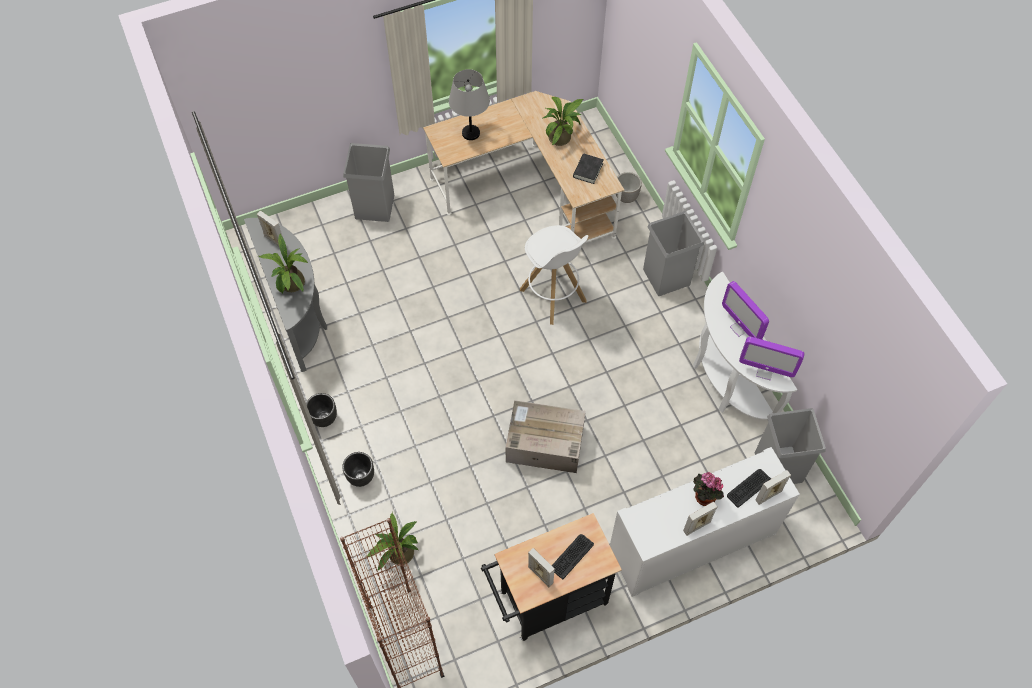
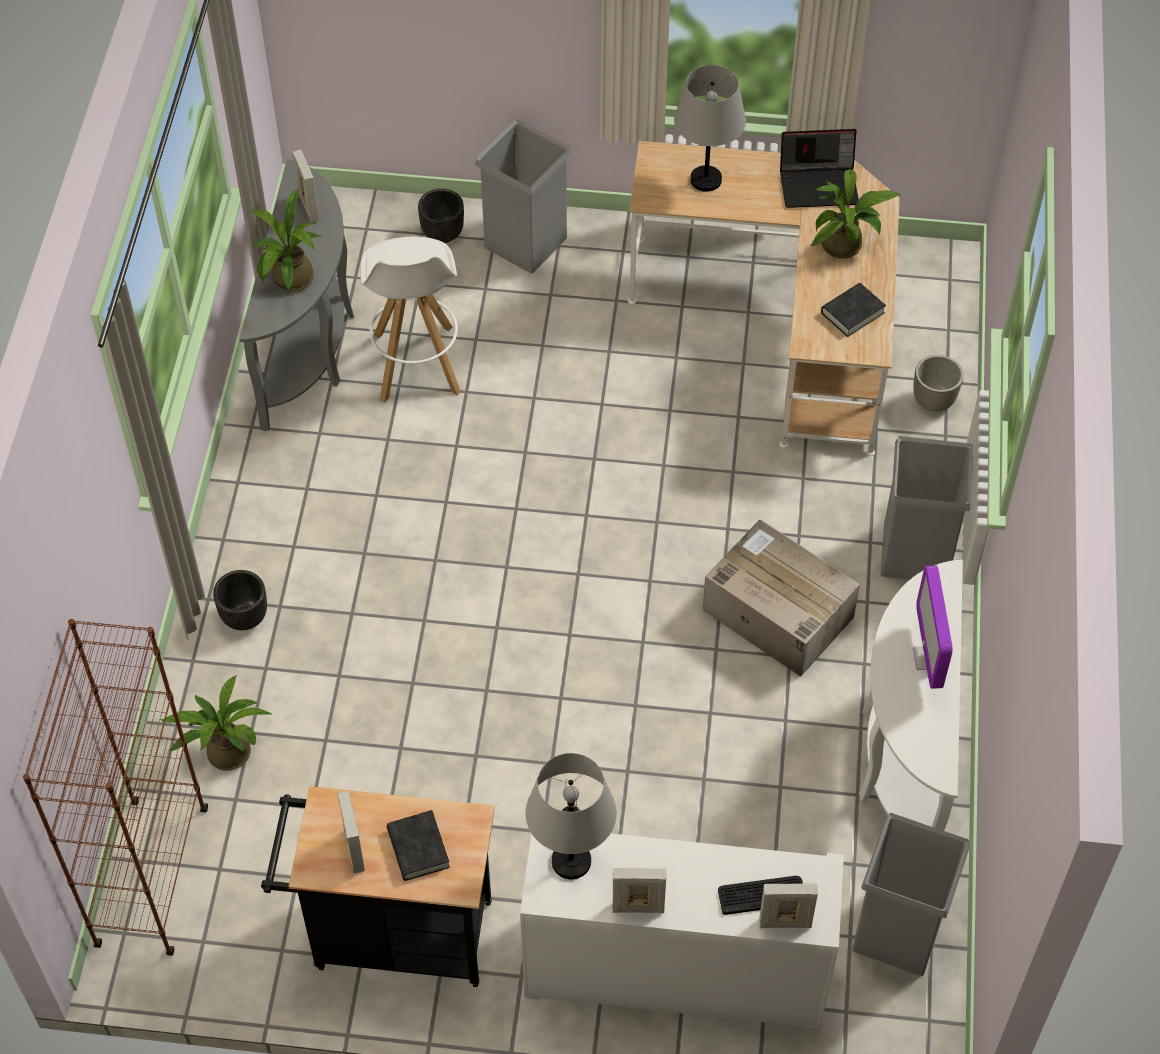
camera: 30 degrees right, 5 degrees down
(324, 418) = (248, 510): black planter -> black planter (442, 234)
(528, 111) = (819, 184): none -> laptop
(543, 444) = (544, 706): cardboard box -> cardboard box (776, 613)
(553, 296) = (710, 497): white stool -> white stool (416, 364)
(571, 556) = (418, 848): keyboard -> black book
(649, 520) = (571, 861): none -> grey table lamp
(703, 497) = (679, 871): potted plant -> none
(764, 371) = (922, 742): monitor -> none

